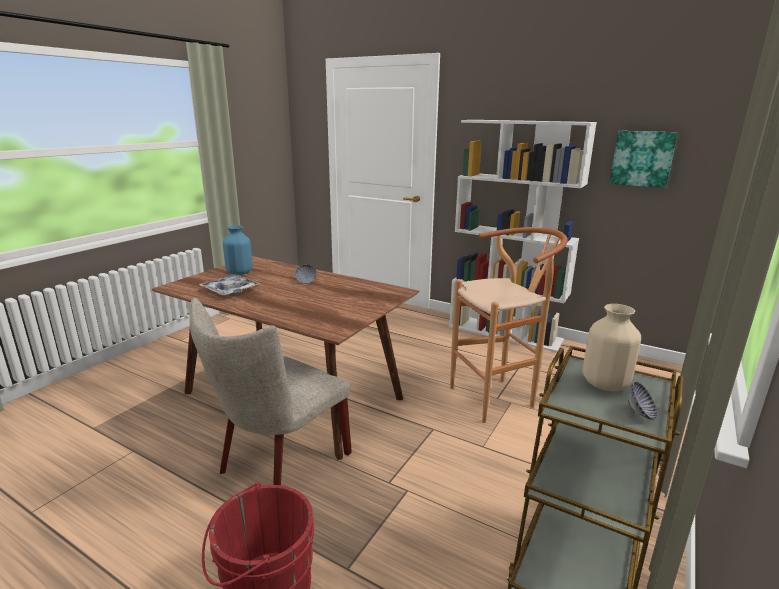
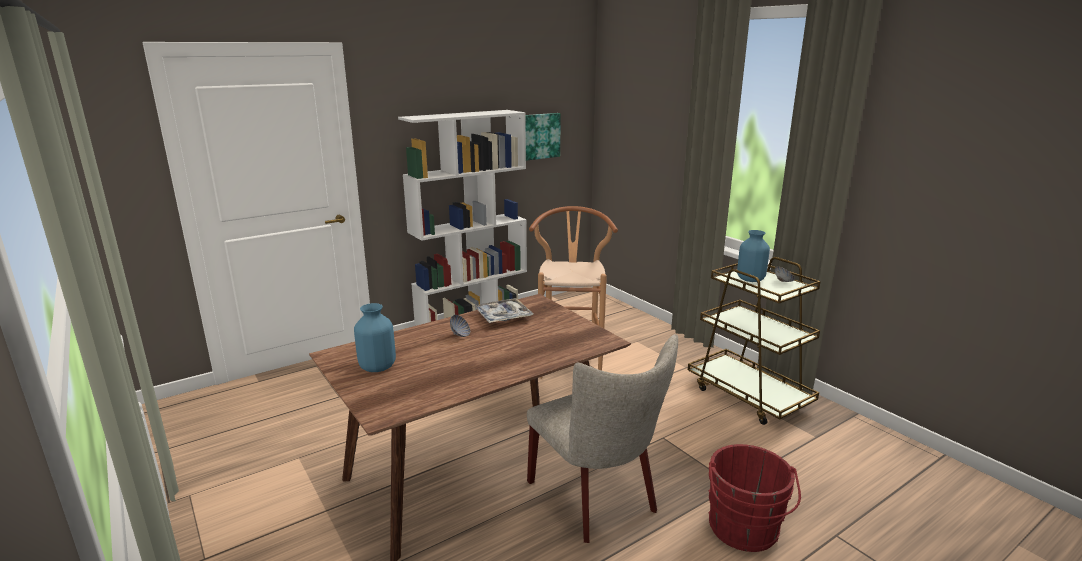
camera: 65 degrees left, 0 degrees up
(230, 290) = (441, 378): tray -> tray (503, 316)
(605, 384) = (751, 279): beige vase -> blue vase

